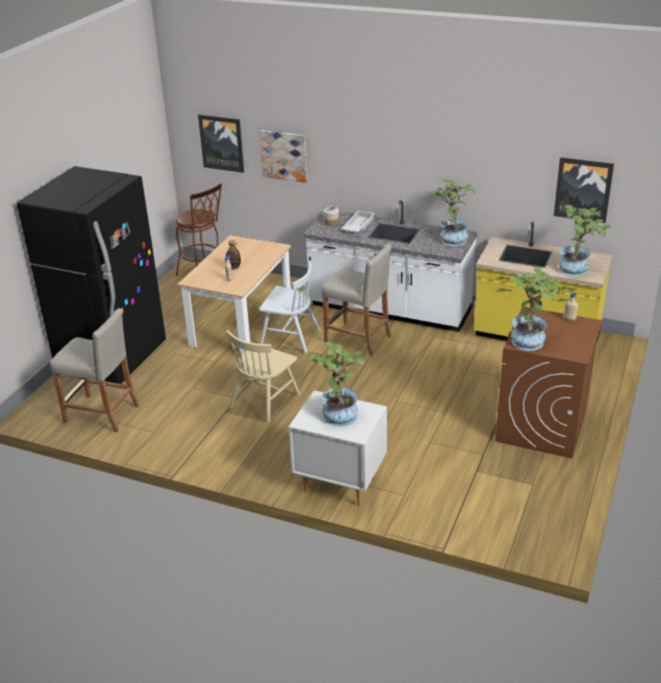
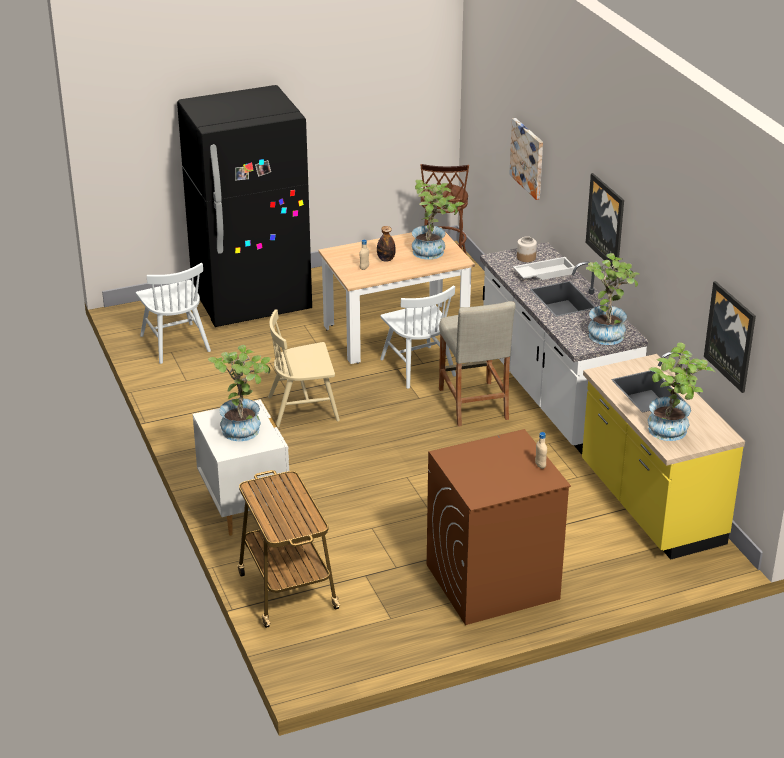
camera: 45 degrees right, 0 degrees up
(102, 414) = (175, 343): beige stool -> white chair
(222, 143) = (491, 119): picture -> picture (606, 221)
(451, 512) = (287, 589): none -> cart
(530, 339) = (466, 459): potted plant -> potted plant (433, 252)

